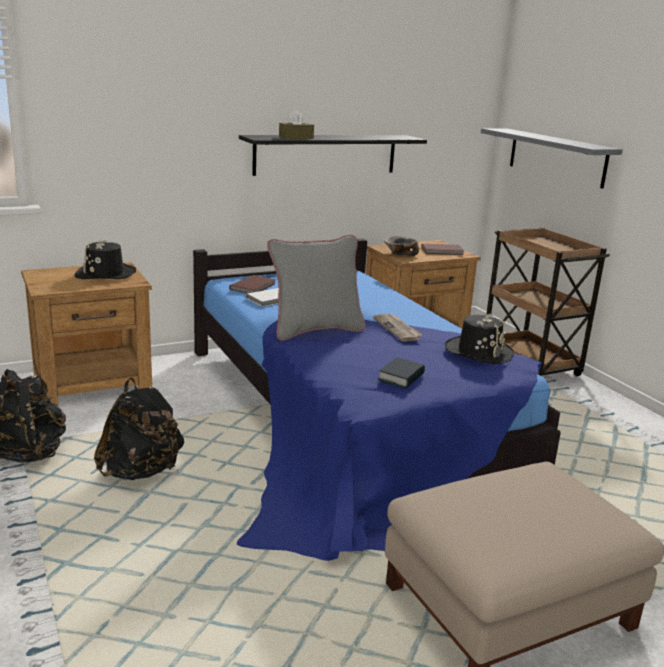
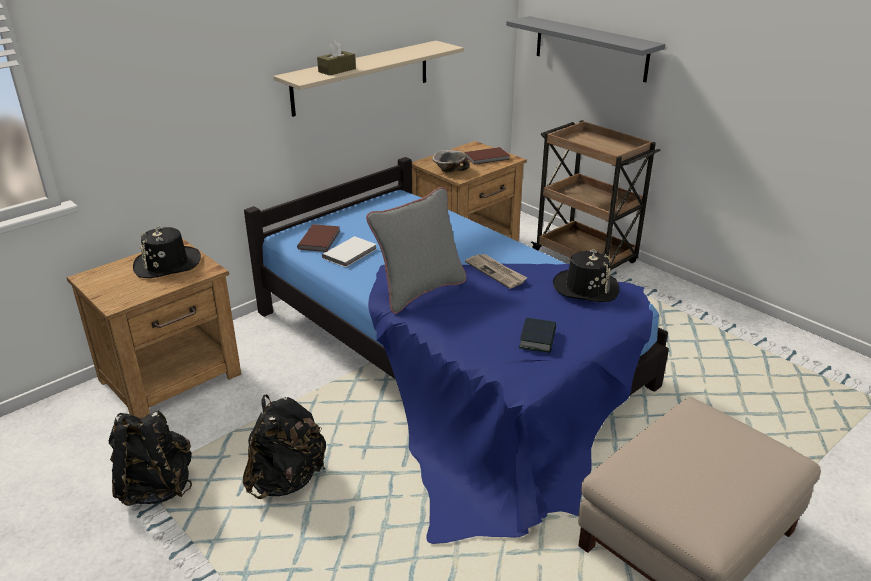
camera: 15 degrees left, 10 degrees up
(326, 154) = (361, 77): black shelf -> beige shelf

